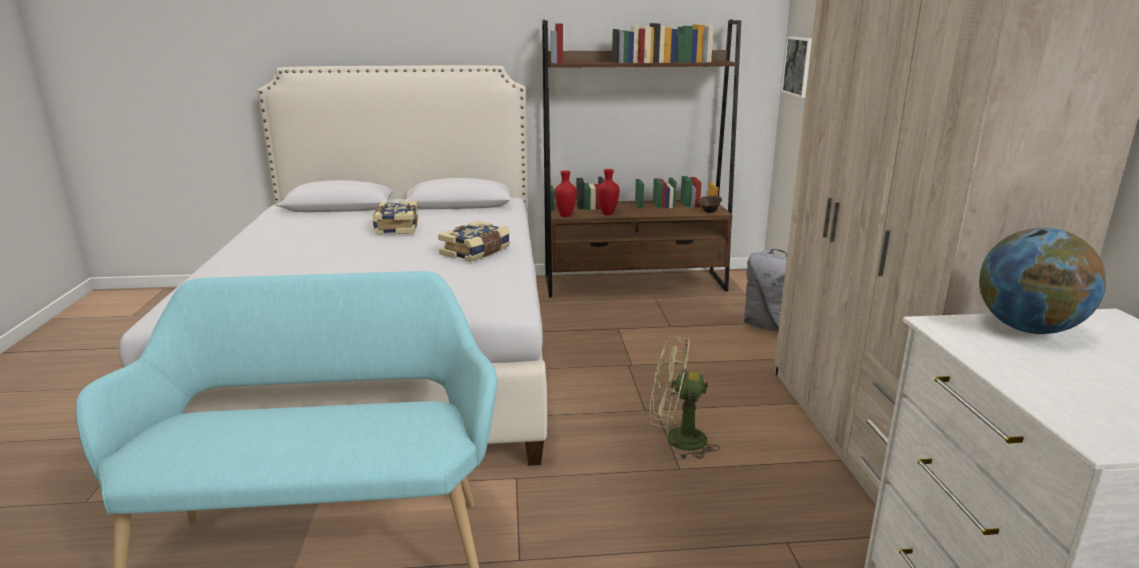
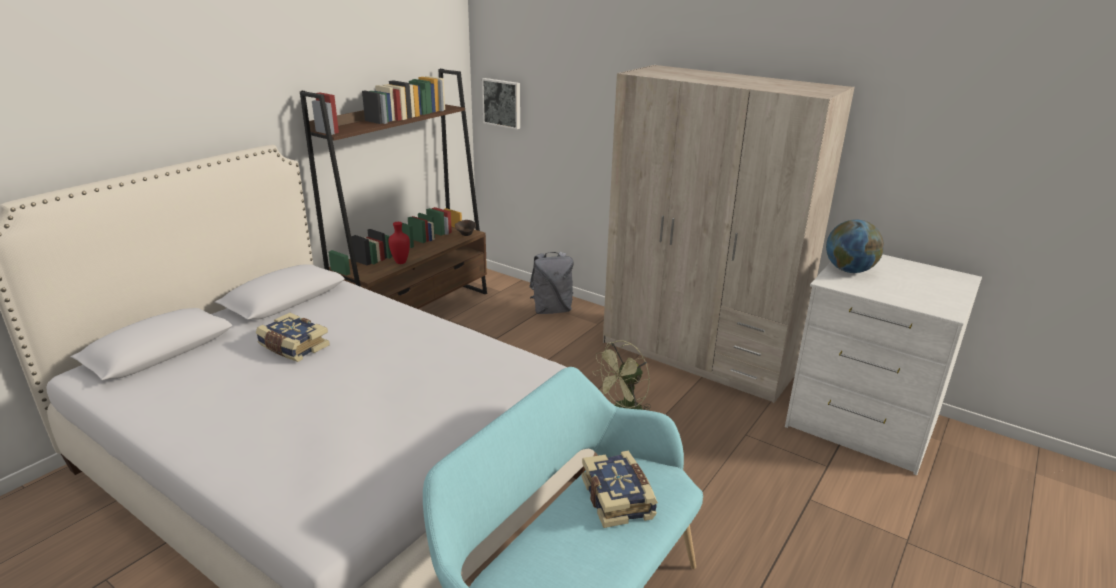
camera: 50 degrees left, 5 degrees up
(476, 252) = (422, 339): book -> book (619, 498)
(565, 216) = (372, 276): red vase -> none

